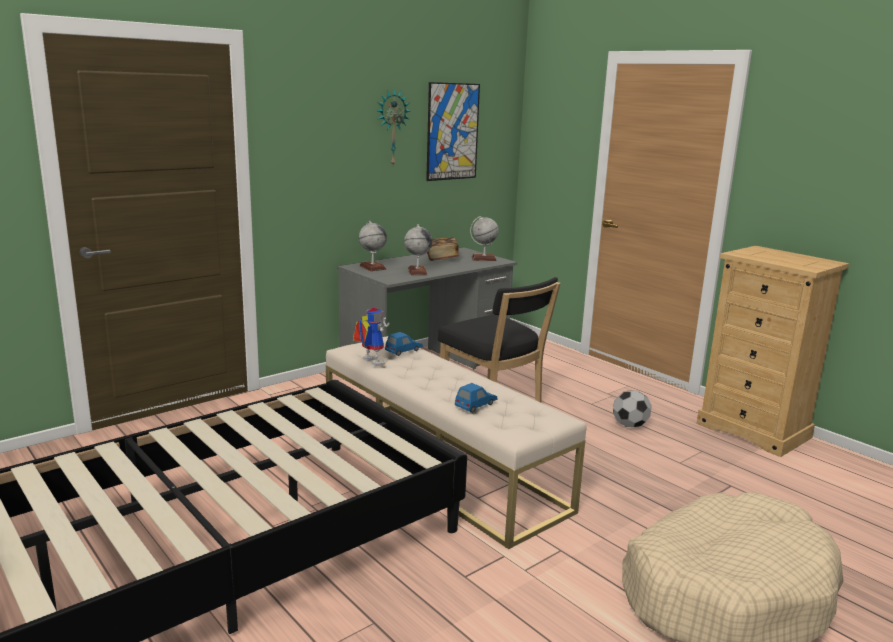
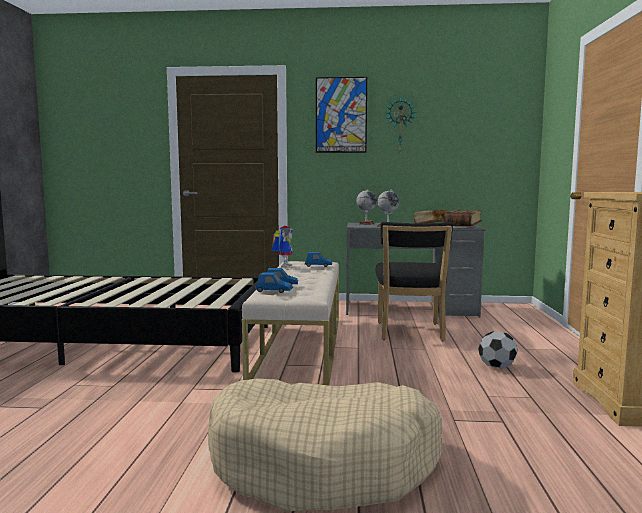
camera: 45 degrees right, 10 degrees down
(452, 132) = (460, 128): picture -> picture (341, 115)
(483, 258) = (462, 226): globe -> book
(499, 419) = (274, 291): none -> blue toy car

